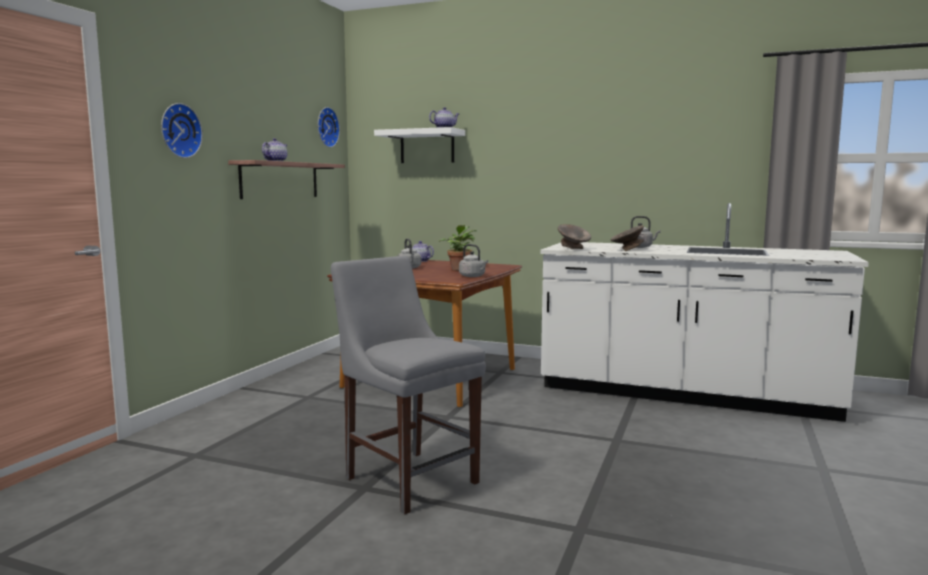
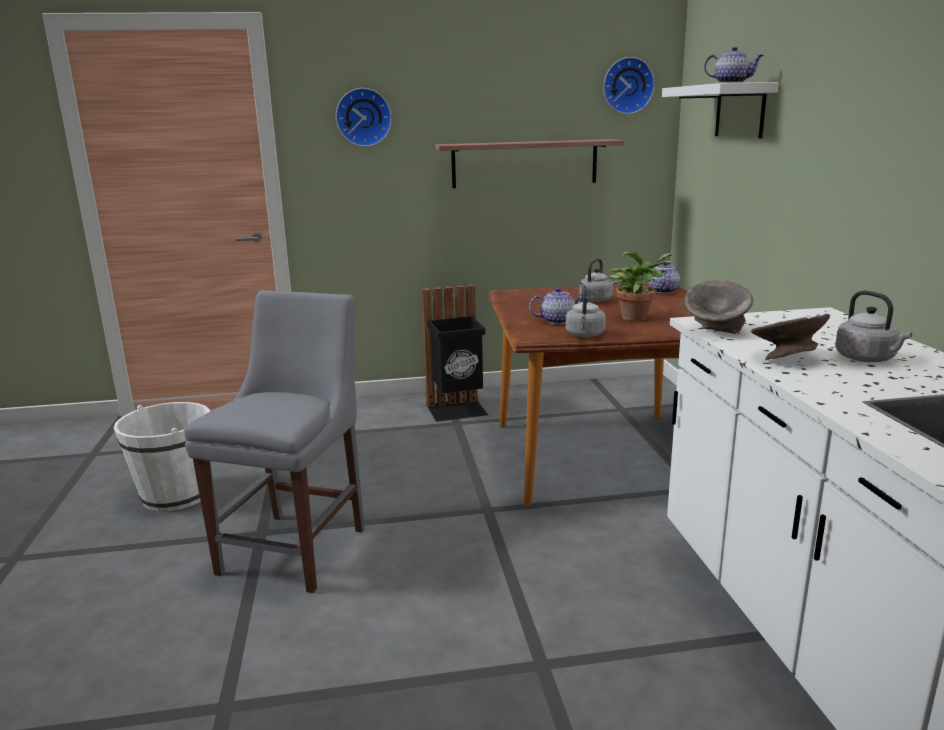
camera: 60 degrees right, 10 degrees up
(223, 516) = (176, 495): none -> white bucket
(275, 161) = (496, 142): teapot -> teapot (557, 321)
(287, 392) = (457, 410): none -> black trash can

